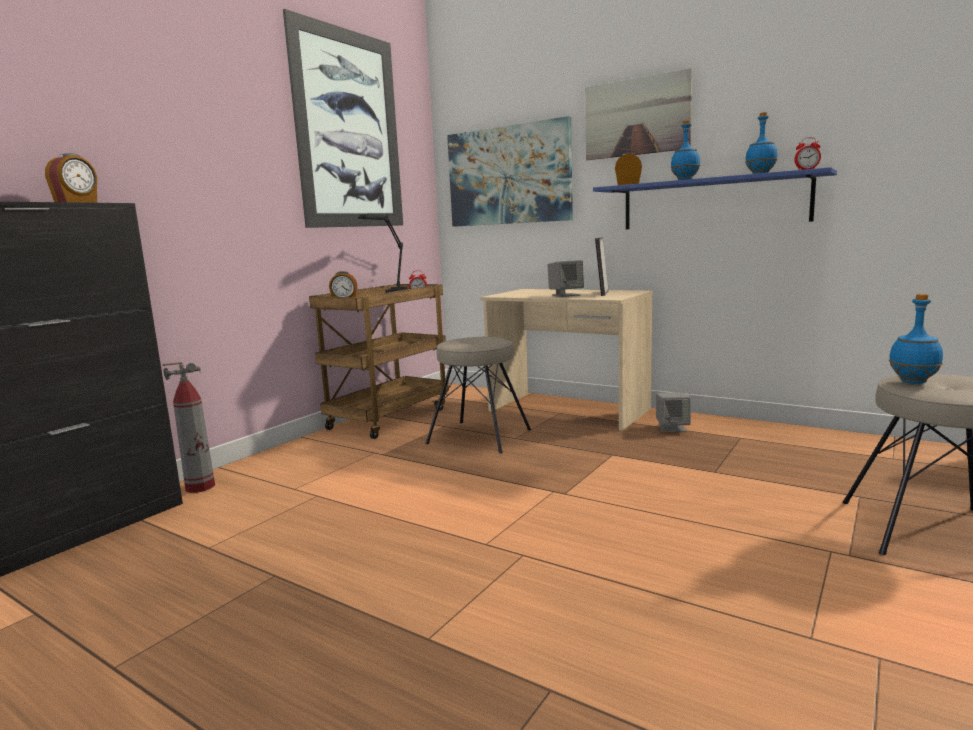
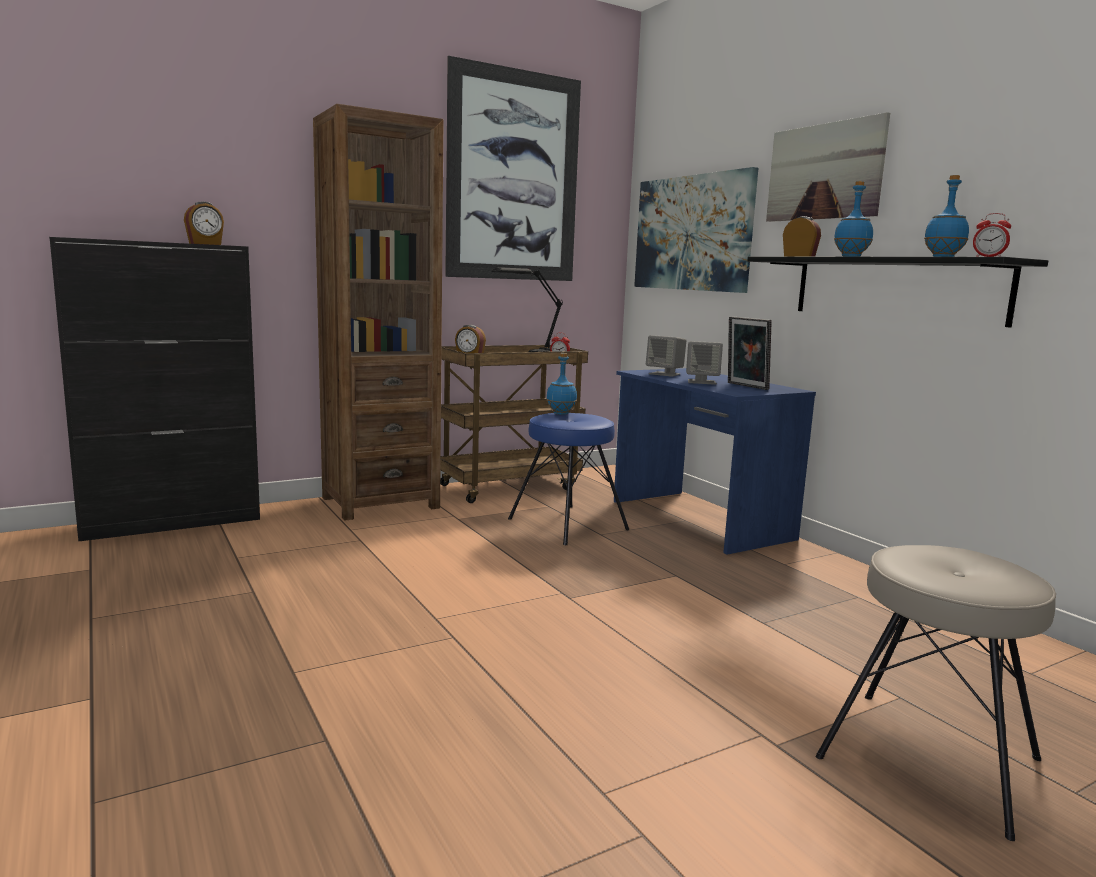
camera: 25 degrees right, 0 degrees up
(200, 487) = (287, 510): fire extinguisher -> none
(289, 458) = (380, 502): none -> brown bookcase
(479, 437) = (567, 524): beige stool -> blue stool
(568, 410) = (698, 520): beige desk -> blue desk
(602, 293) = (745, 386): picture frame -> picture frame turned 75 degrees counterclockwise
(672, 428) = (789, 566): grey speaker -> grey speaker (665, 374)
(713, 203) = (895, 289): blue shelf -> black shelf
(914, 382) = (917, 555): blue bottle -> blue bottle (561, 414)

